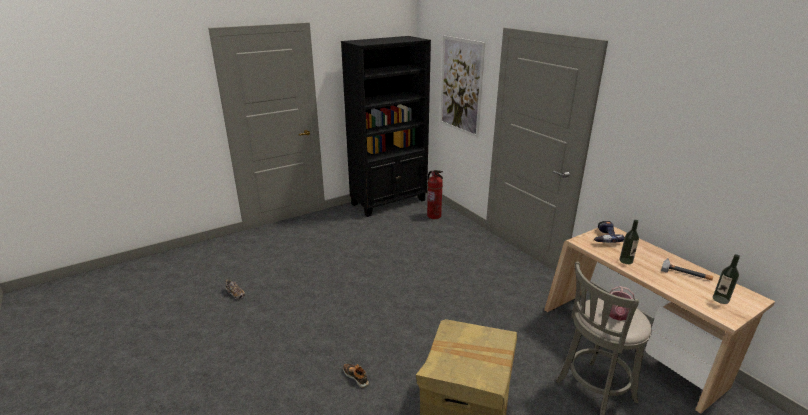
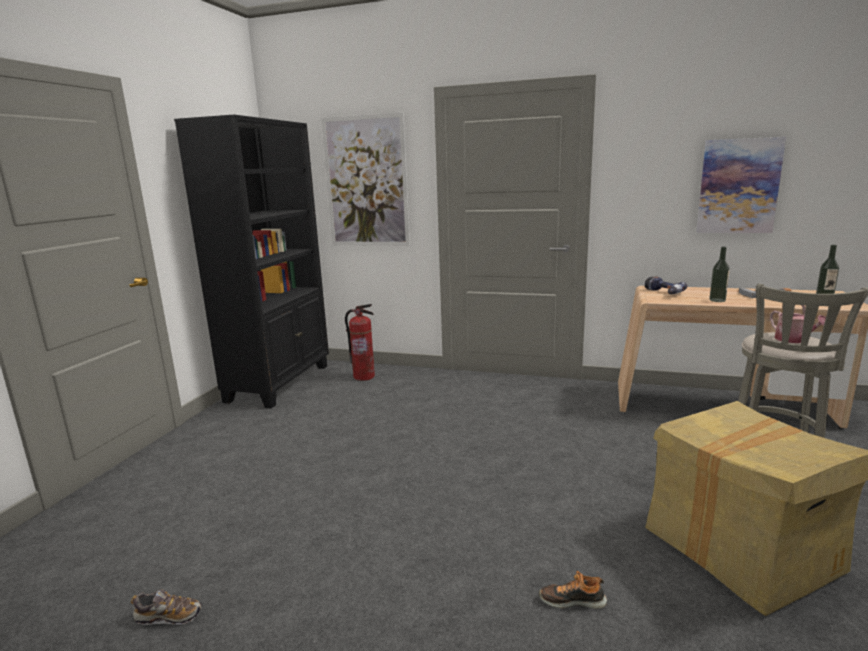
camera: 40 degrees left, 10 degrees down
(702, 169) = (738, 186): none -> picture

